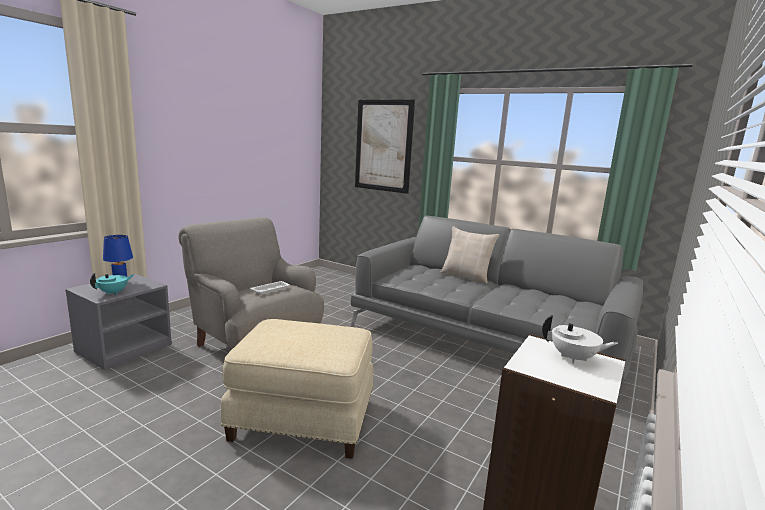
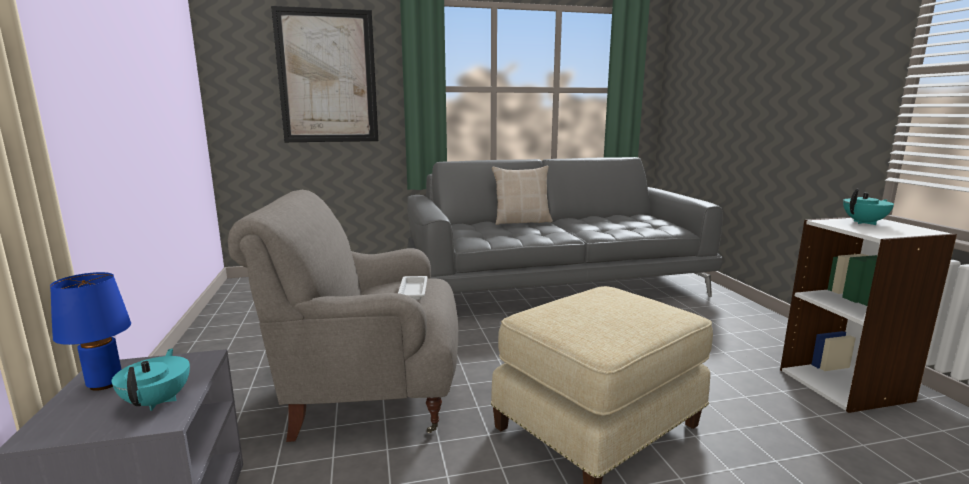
camera: 45 degrees left, 0 degrees up
(573, 358) = (865, 222): white teapot -> turquoise teapot

